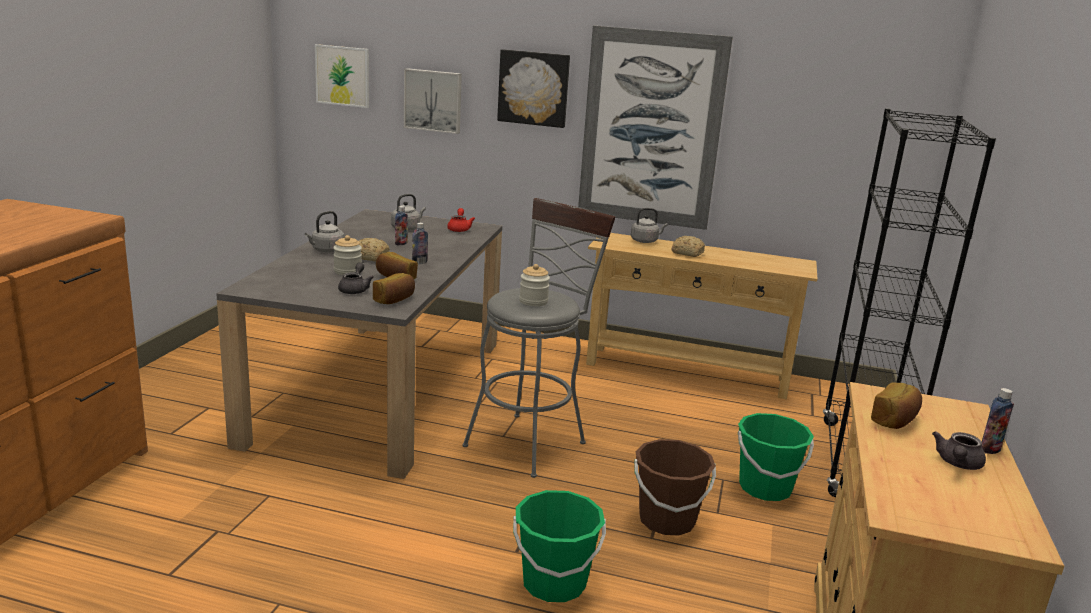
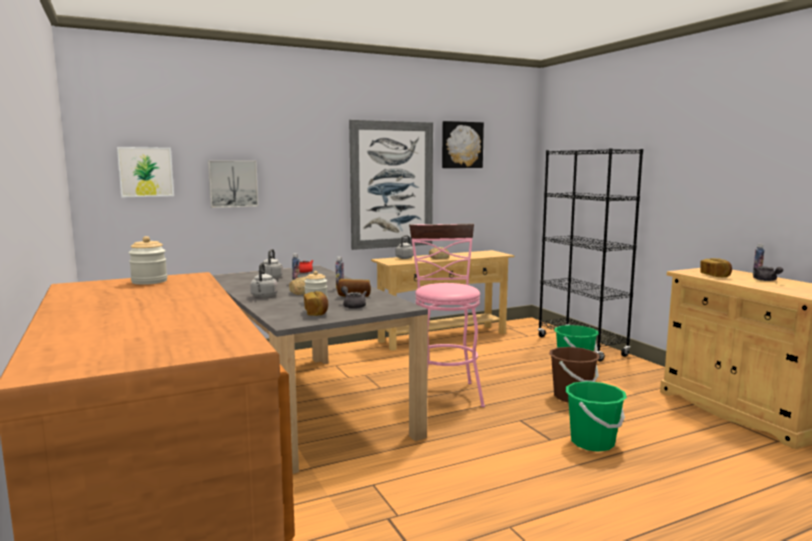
camera: 40 degrees left, 10 degrees down
(395, 300) = (391, 304): bread -> bread (316, 313)
(530, 440) = (444, 392): grey stool -> pink stool
(533, 301) = (453, 287): jar -> jar (149, 281)
(534, 88) = (312, 166): picture -> picture (461, 145)

